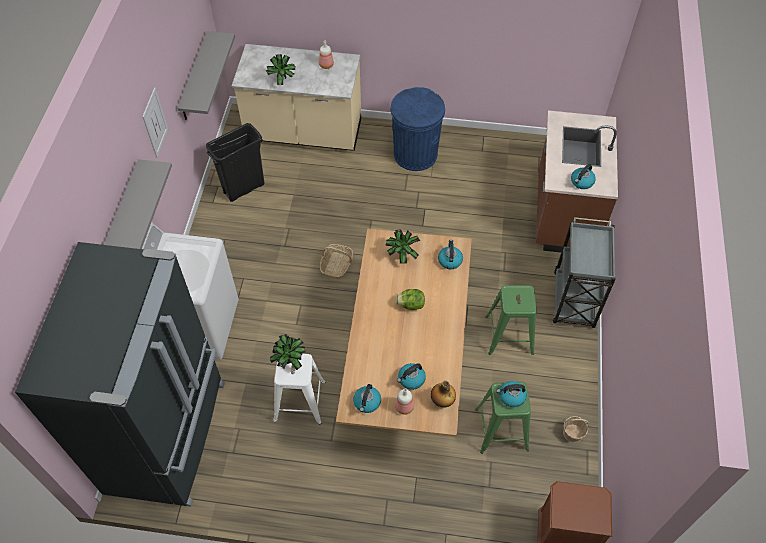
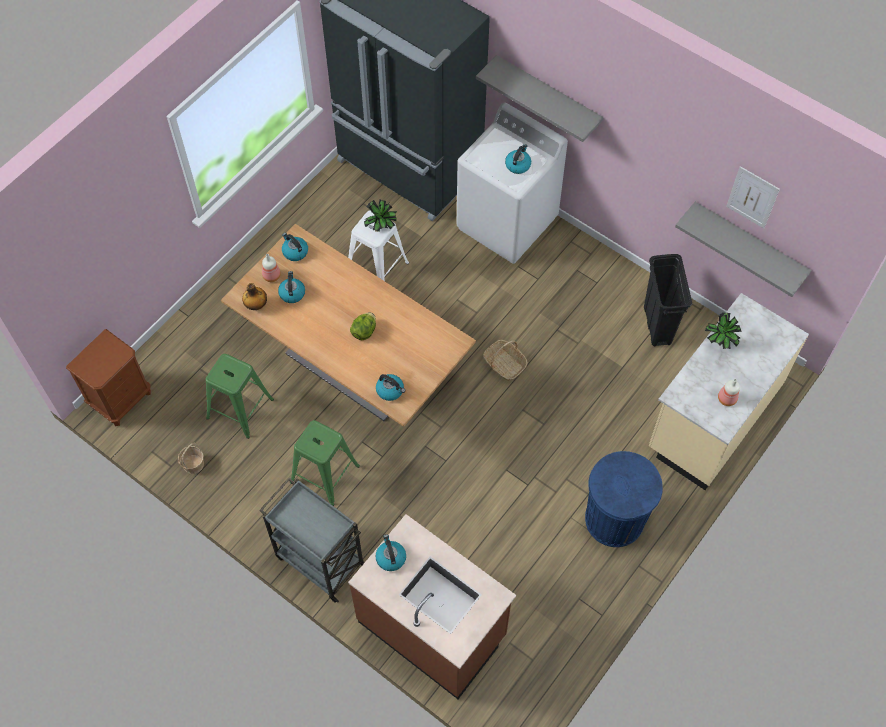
camera: 120 degrees right, 5 degrees up
(155, 123) = (650, 149): picture -> picture (752, 197)
(401, 256) = (423, 351): potted plant -> none
(511, 397) = (229, 373): kettle -> kettle (518, 165)

